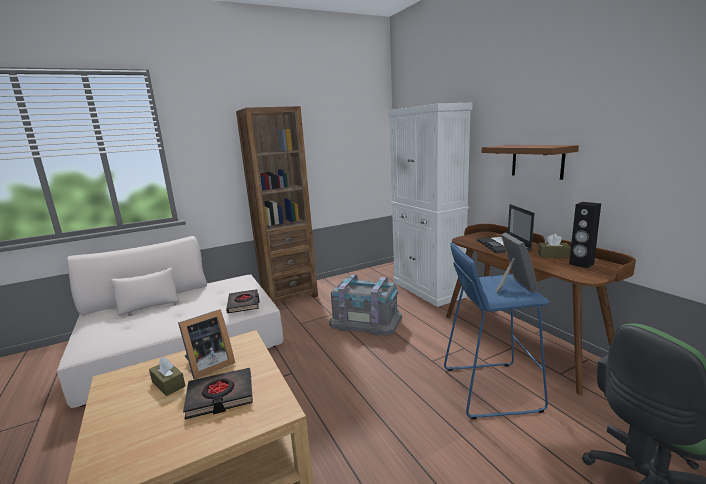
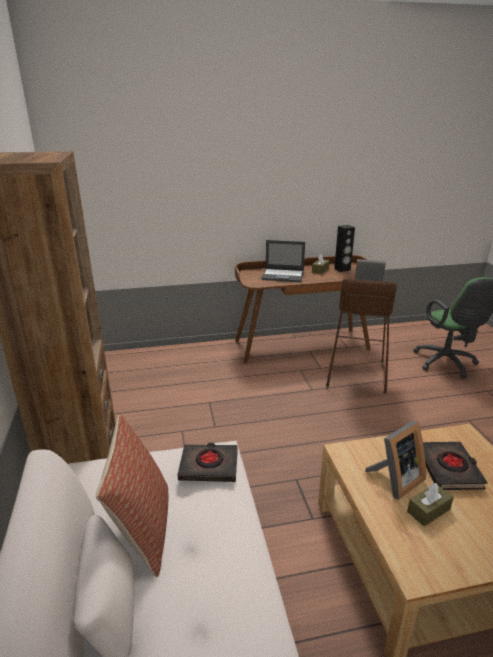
camera: 75 degrees left, 10 degrees up
(195, 299) = (143, 528): none -> pillow
(208, 365) = (395, 480): picture frame -> picture frame turned 75 degrees clockwise
(365, 321) = (217, 409): grey storage box -> none
(427, 289) = (179, 356): white cabinet -> none
(490, 388) = (355, 376): blue stool -> brown stool
(537, 161) = (281, 199): brown shelf -> none

